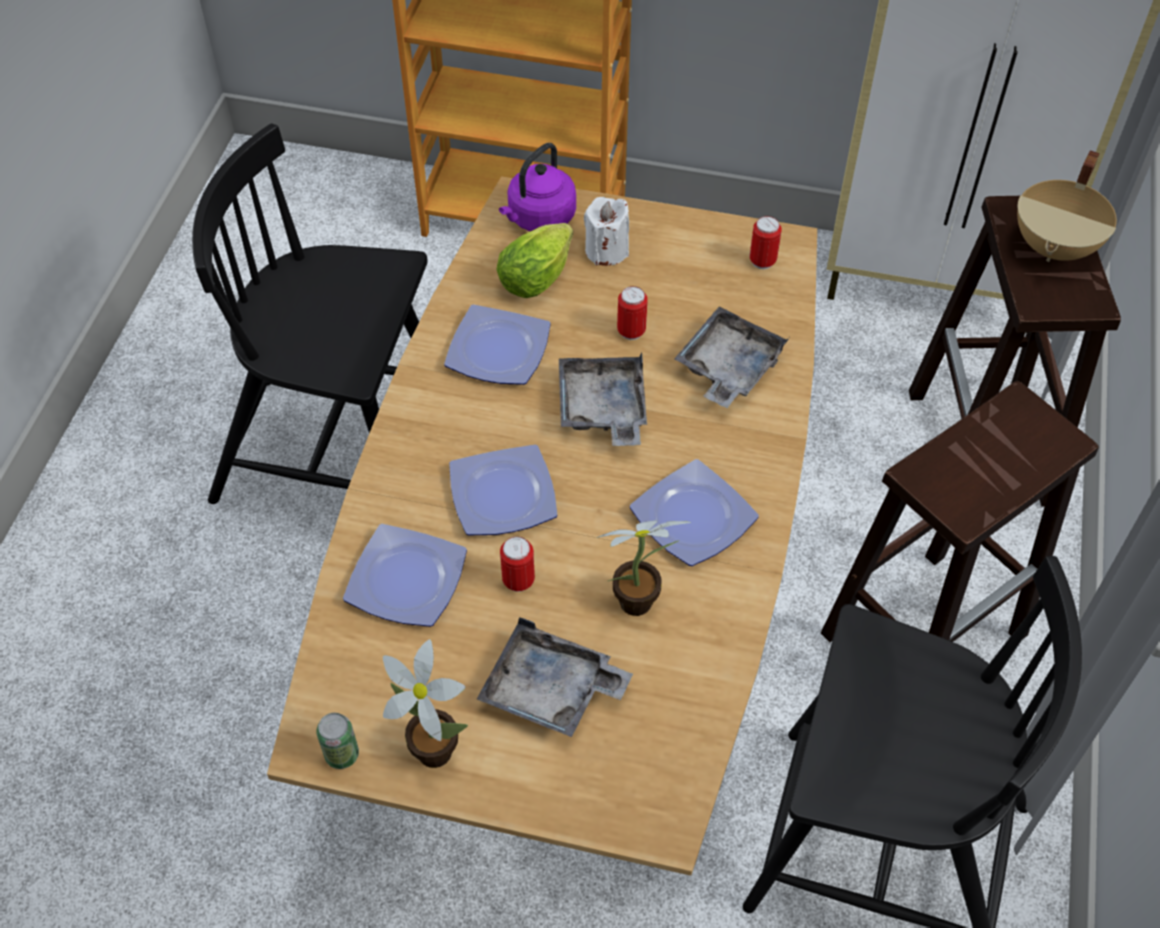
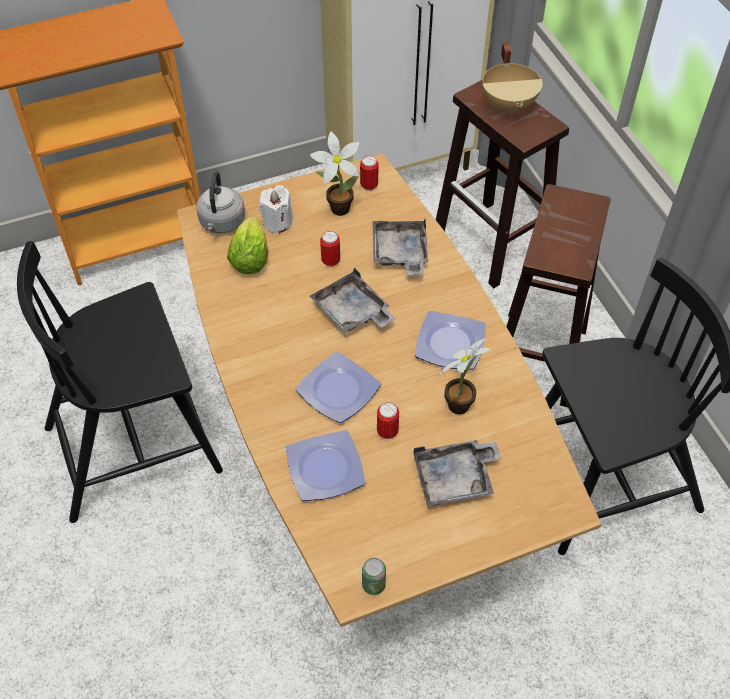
camera: 35 degrees left, 0 degrees up
(431, 746) = (418, 549): potted plant -> potted plant (337, 208)
(500, 350) = (265, 310): plate -> none
(539, 219) = (222, 223): purple kettle -> grey kettle

